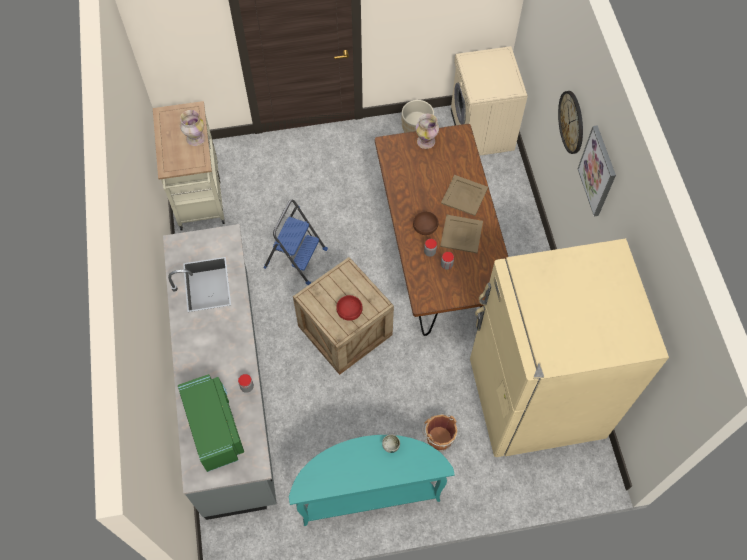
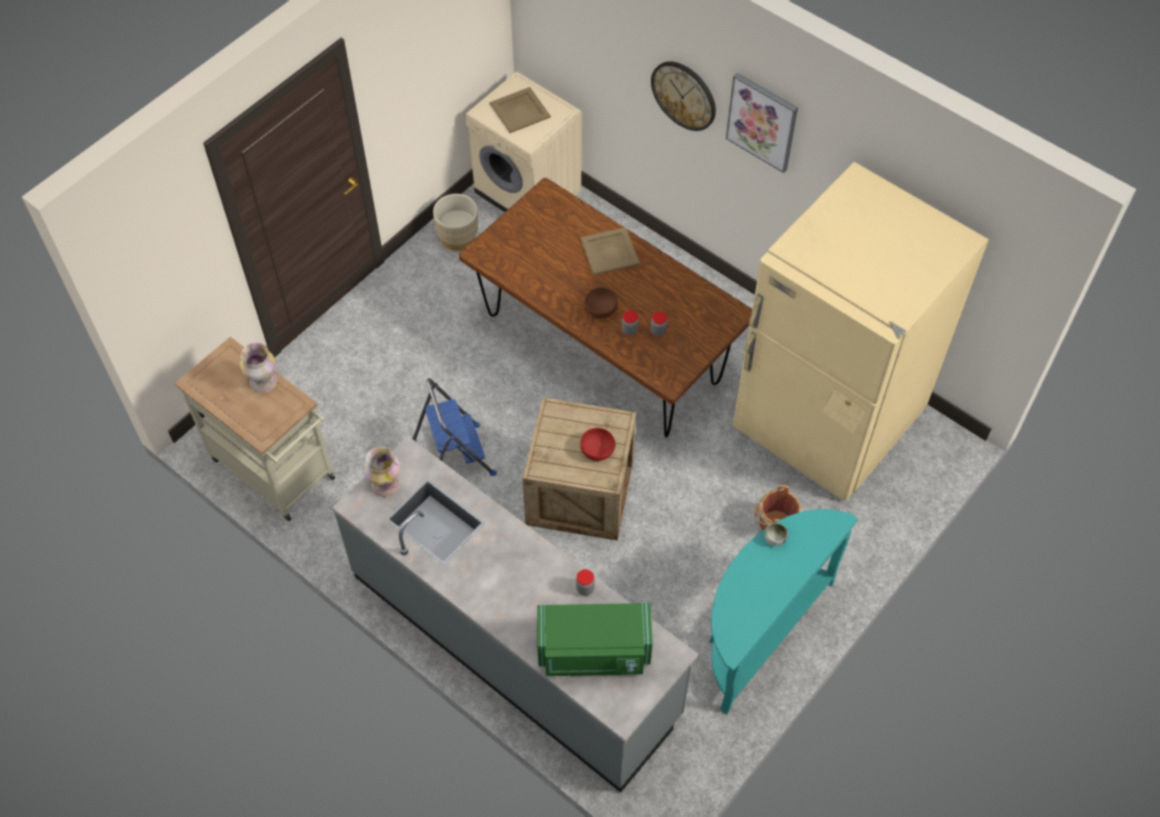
camera: 40 degrees left, 5 degrees down
(216, 428) = (594, 652): green microwave -> green microwave turned 150 degrees clockwise
(426, 141) = (517, 223): vase -> vase (385, 484)
(461, 234) = (643, 291): beige tray -> beige tray (520, 111)

